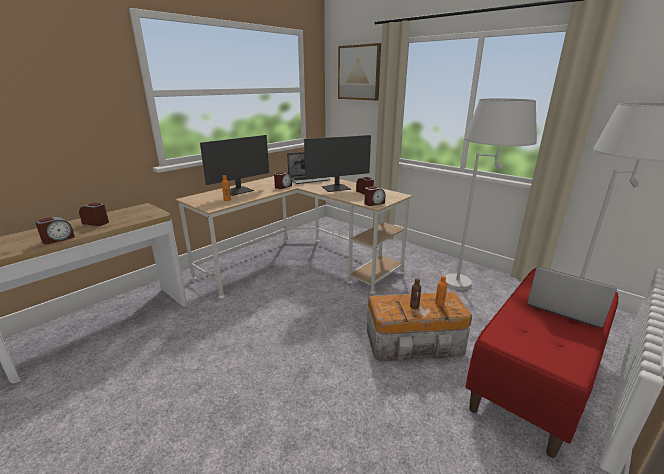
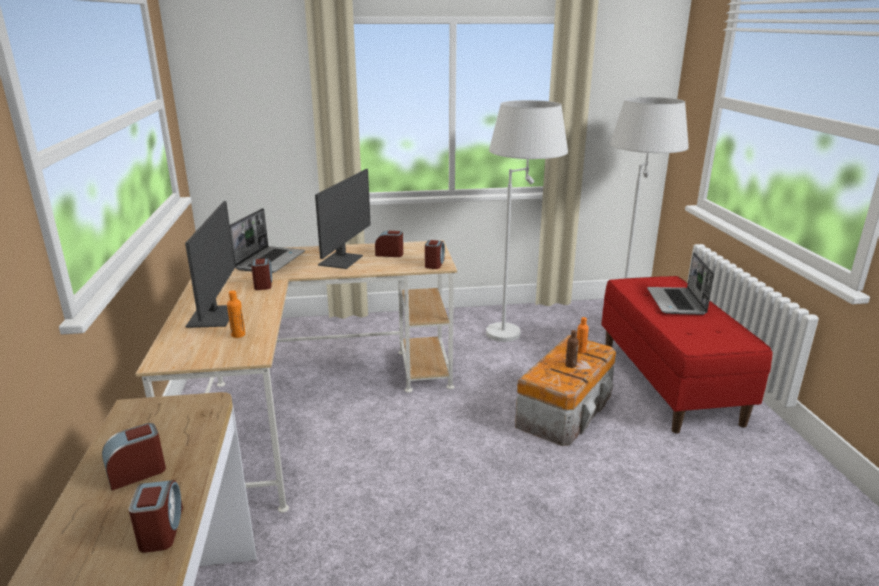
camera: 50 degrees left, 0 degrees up
(359, 72) = (254, 67): picture -> none
(564, 307) = (677, 302): laptop -> laptop turned 75 degrees counterclockwise

